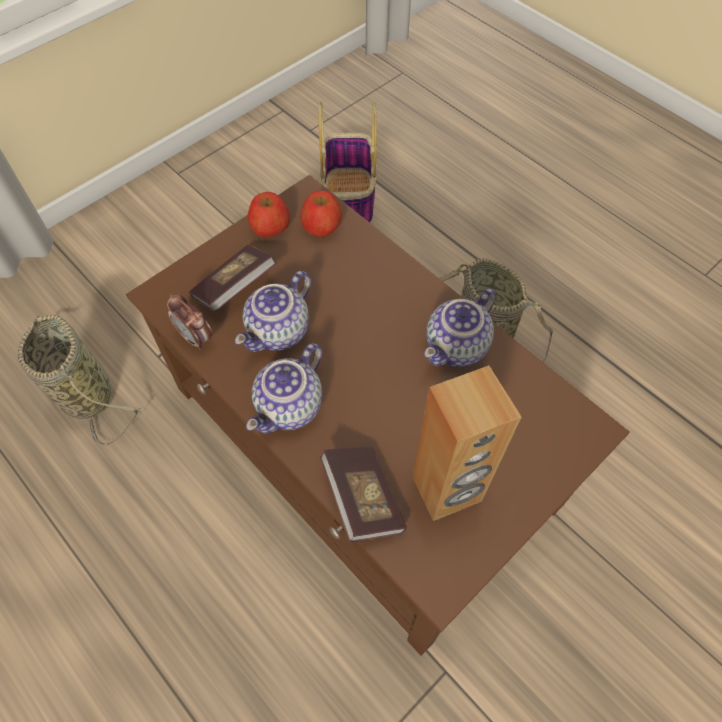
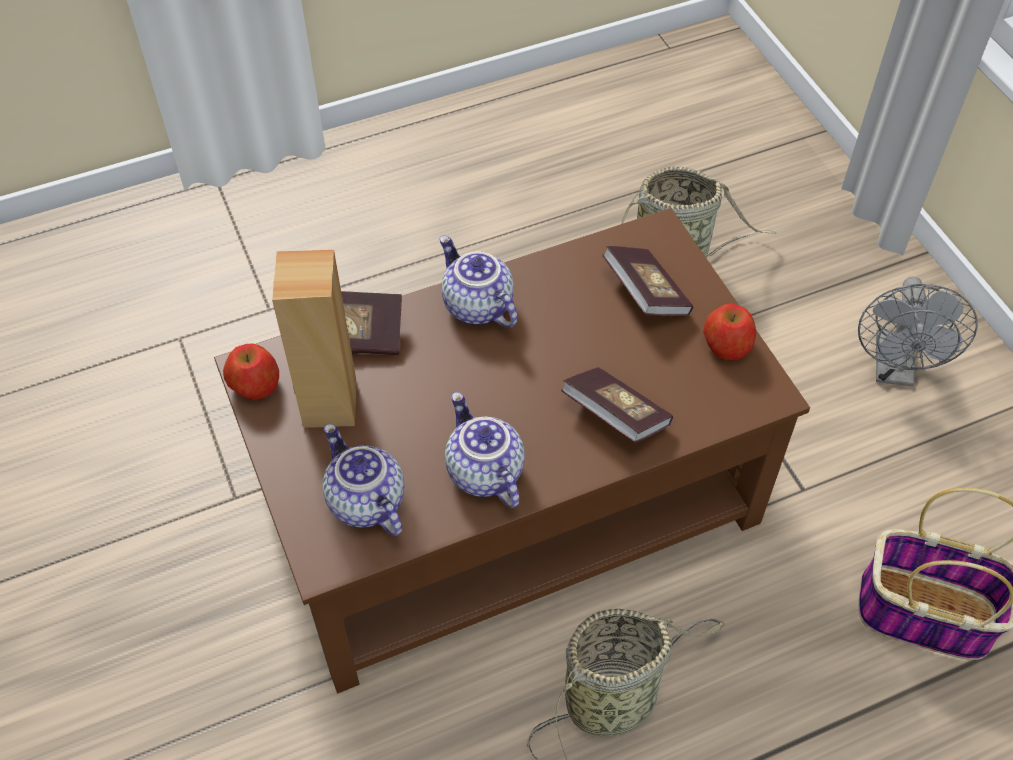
camera: 110 degrees right, 5 degrees down
(164, 235) = (894, 370): none -> grey fan
(196, 338) = (591, 251): alarm clock -> none
(279, 332) = (570, 318): teapot -> teapot (364, 502)
(321, 226) = (712, 395): apple -> apple (255, 384)
(365, 278) = (615, 416): none -> book

